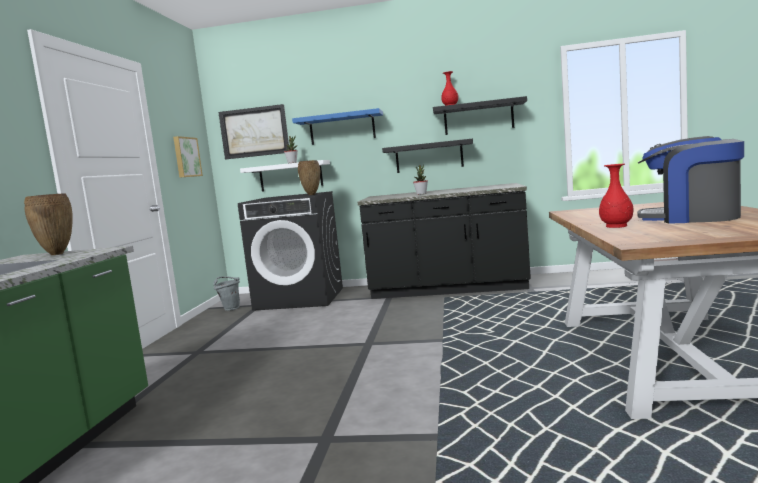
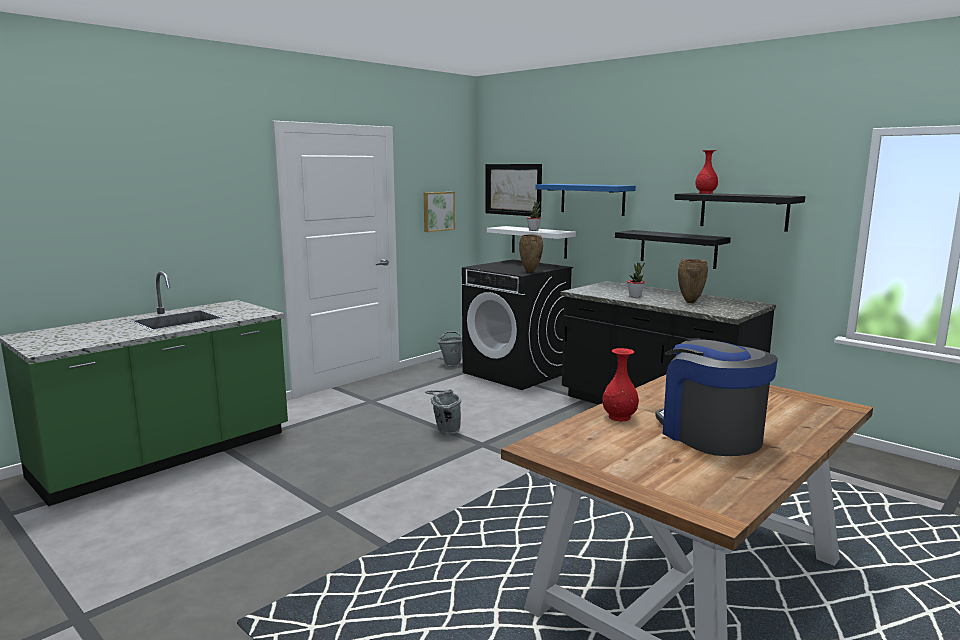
camera: 35 degrees right, 5 degrees up
(57, 254) = (241, 308): brown vase -> brown vase (690, 302)
(317, 347) = (445, 431): none -> grey bucket

